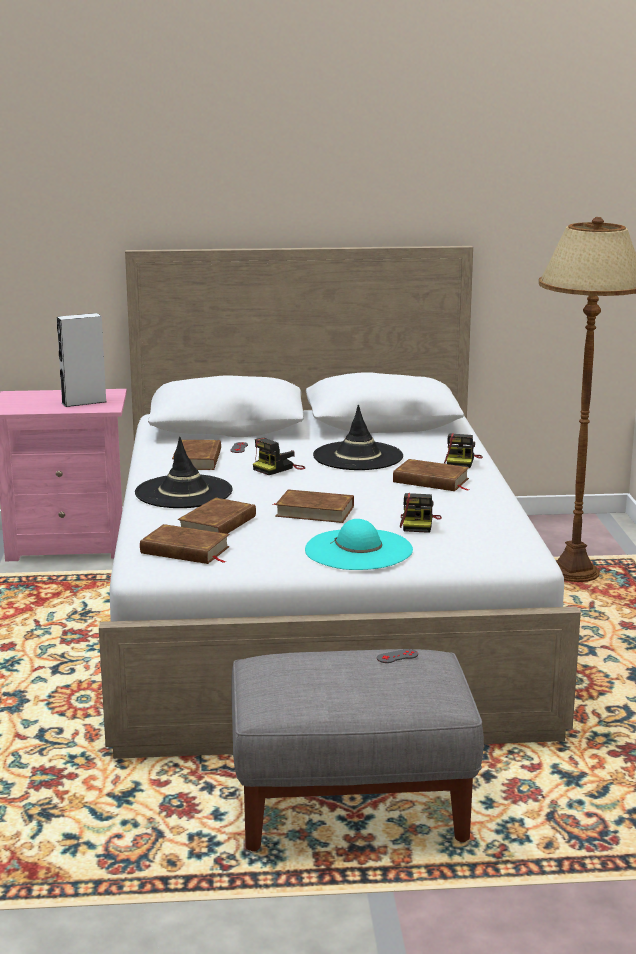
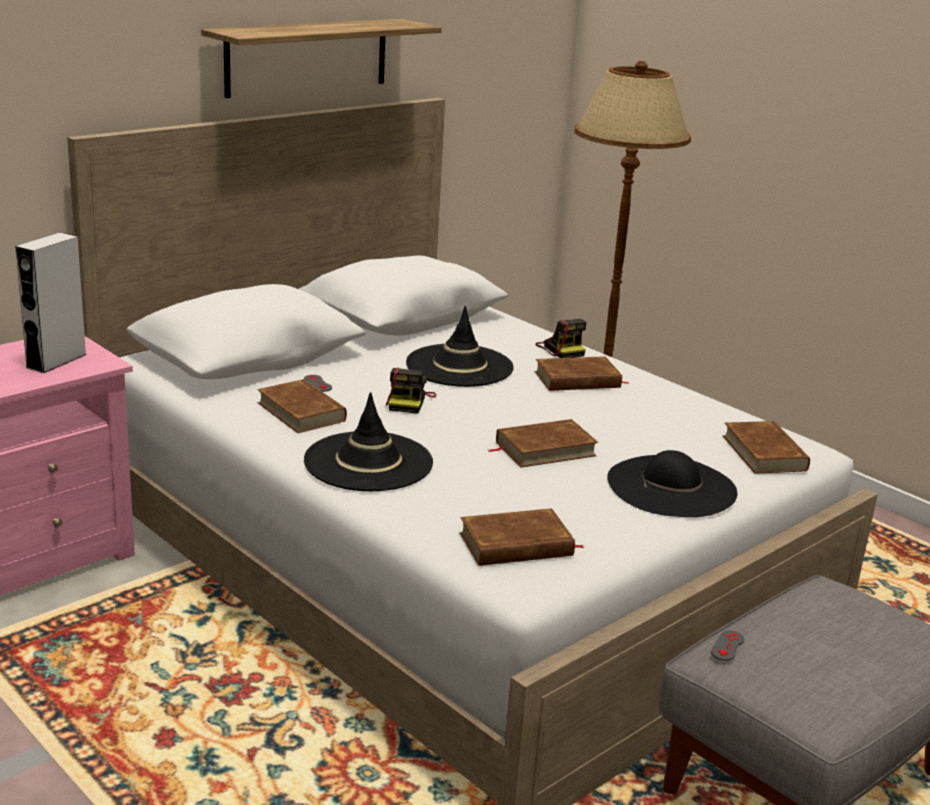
camera: 40 degrees left, 5 degrees up
(218, 524) = (483, 496): brown book -> brown book (764, 453)
(337, 204) = (307, 57): none -> shelf
(359, 550) = (671, 486): turquoise hat -> black hat
(397, 656) = (822, 601): grey game controller -> grey game controller (727, 646)
(419, 523) = (661, 436): camera -> none

